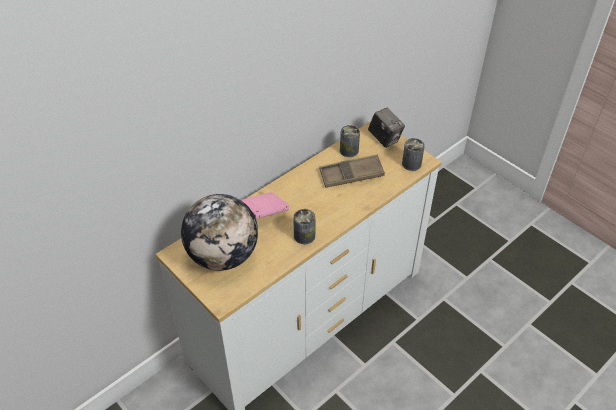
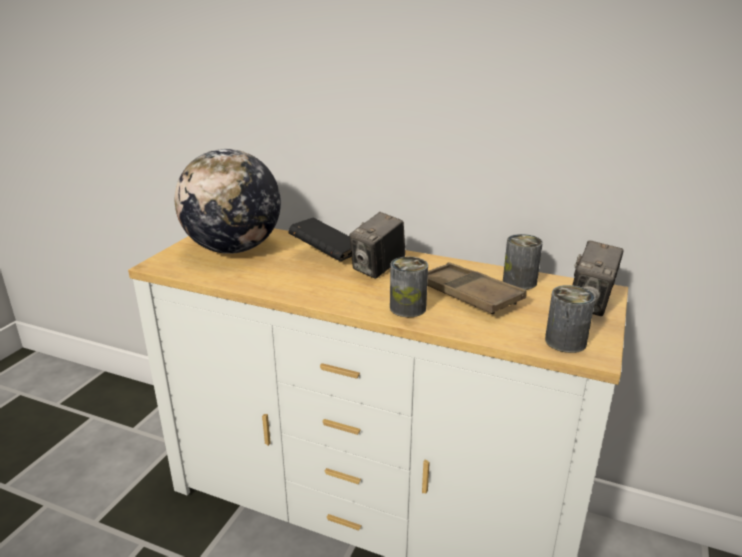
camera: 65 degrees right, 20 degrees down
(264, 213) = (326, 254): pink book -> black book
(299, 197) = (378, 269): none -> camera
(304, 236) = (305, 288): can -> can (407, 308)

